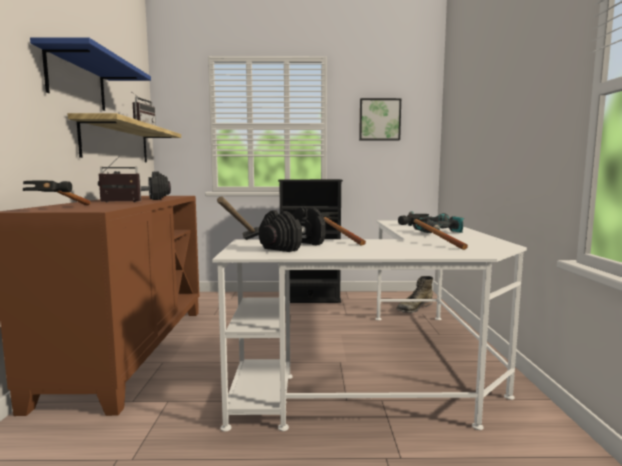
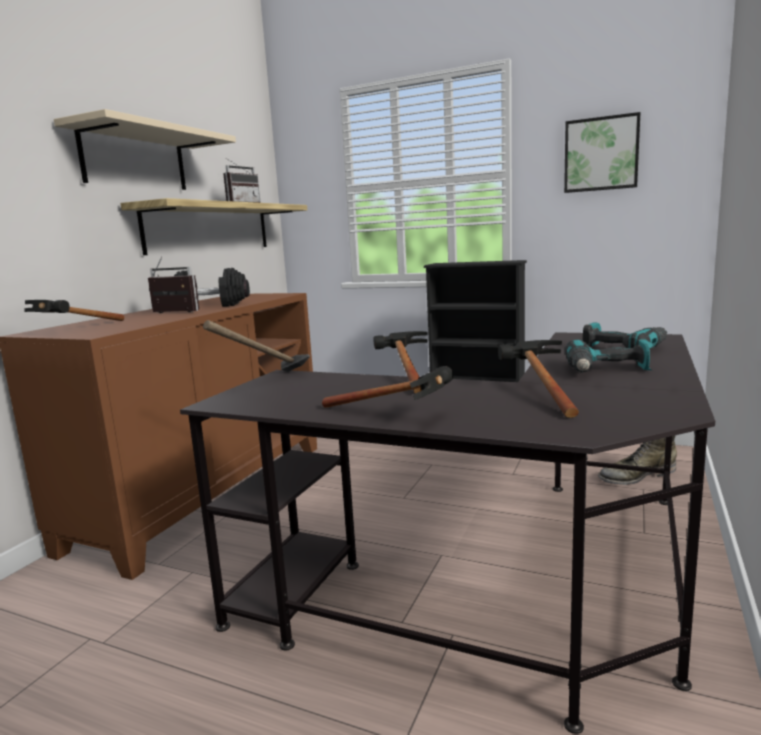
camera: 25 degrees right, 5 degrees up
(76, 81) = (135, 159): blue shelf -> beige shelf
(293, 246) = (320, 389): black dumbbell -> none
(373, 254) = (398, 416): none -> hammer
(392, 371) = (509, 587): white desk -> black desk

